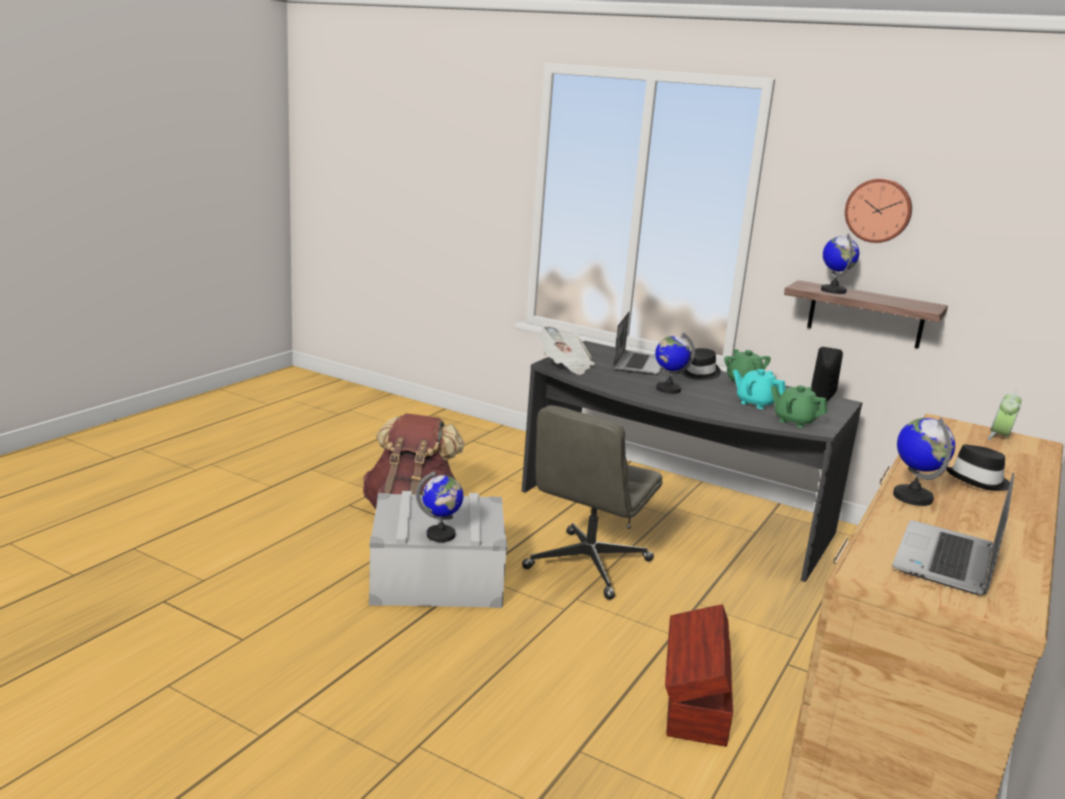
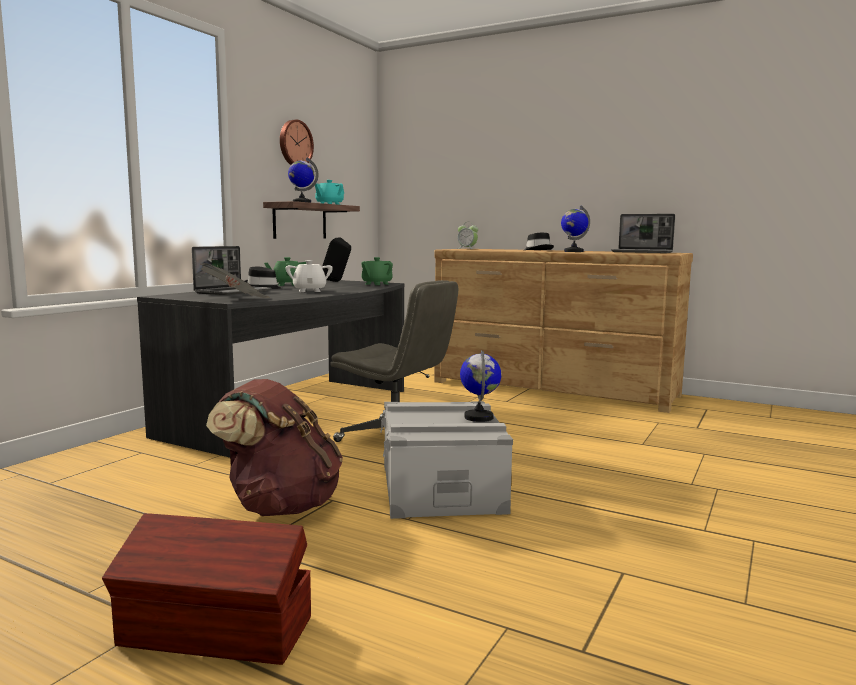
camera: 90 degrees left, 10 degrees down
(638, 364) = (233, 292): laptop -> laptop turned 105 degrees clockwise
(668, 389) = (309, 291): globe -> white teapot
(694, 701) = (564, 419): brown storage box -> brown storage box (216, 633)
(755, 403) = (340, 285): turquoise teapot -> turquoise teapot (329, 204)

